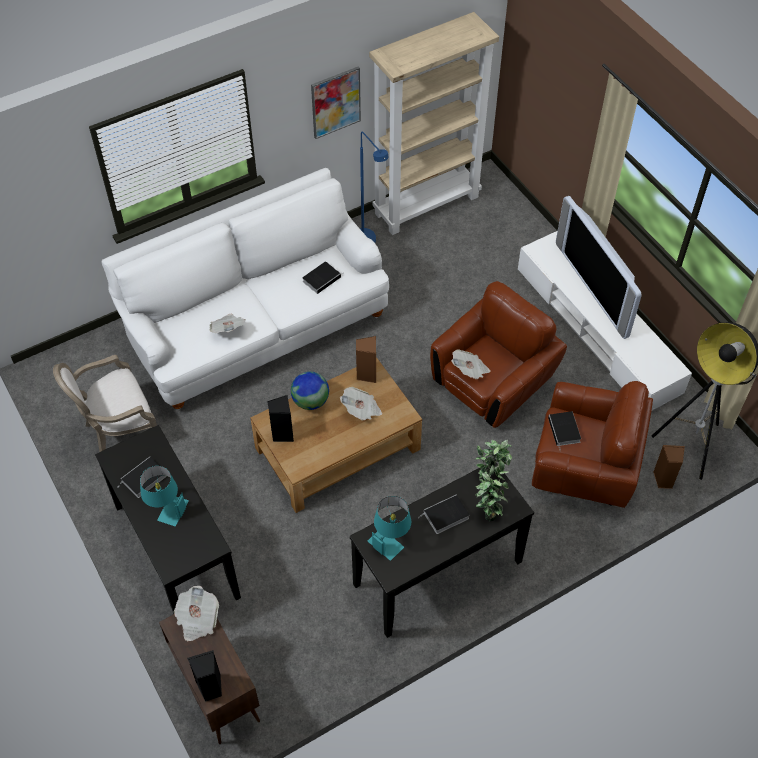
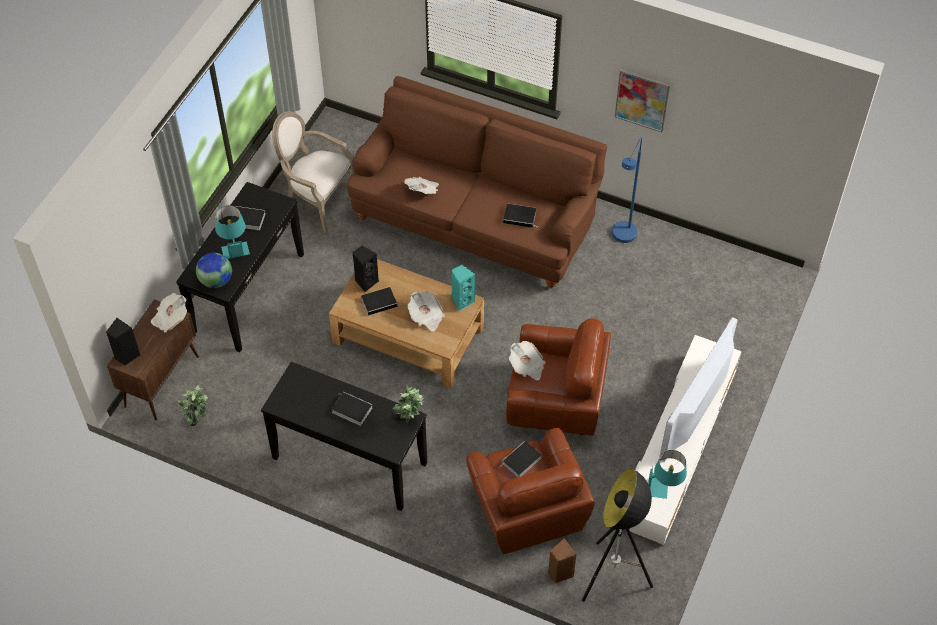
camera: 55 degrees right, 0 degrees up
(256, 328) = (475, 219): white sofa -> brown sofa
(310, 401) = (408, 281): globe -> globe (216, 281)
(315, 436) = (380, 302): none -> book
(366, 374) = (462, 300): brown speaker -> turquoise speaker
(390, 539) = (306, 387): turquoise table lamp -> turquoise table lamp (665, 486)
(427, 204) = (703, 253): beige bookcase -> none
(488, 511) = (376, 434): potted plant -> potted plant (198, 419)

